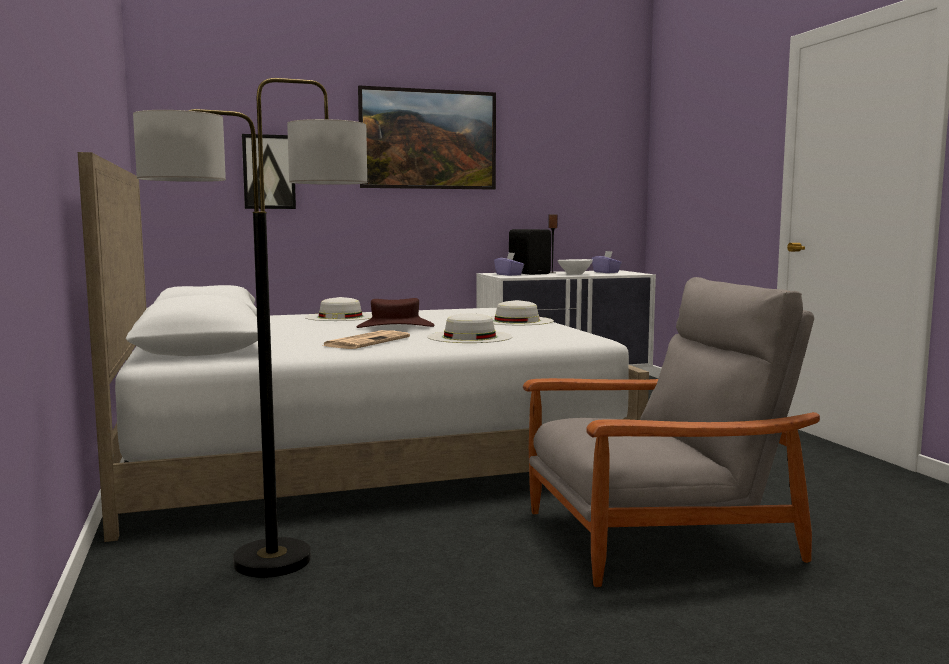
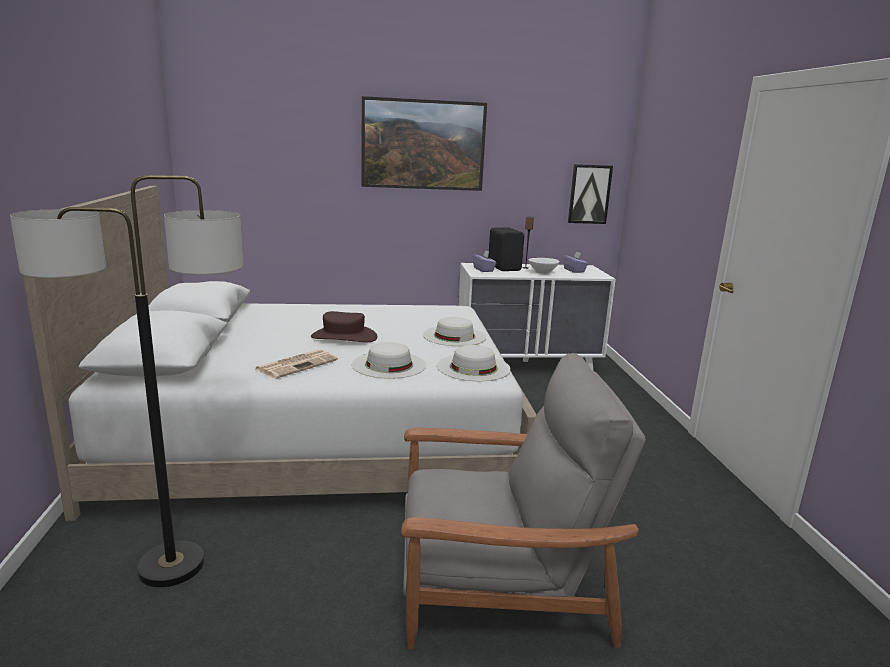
camera: 10 degrees right, 10 degrees up
(269, 172) = (284, 171): picture -> picture (589, 194)
(340, 317) = (315, 313): white hat -> white hat (473, 367)

